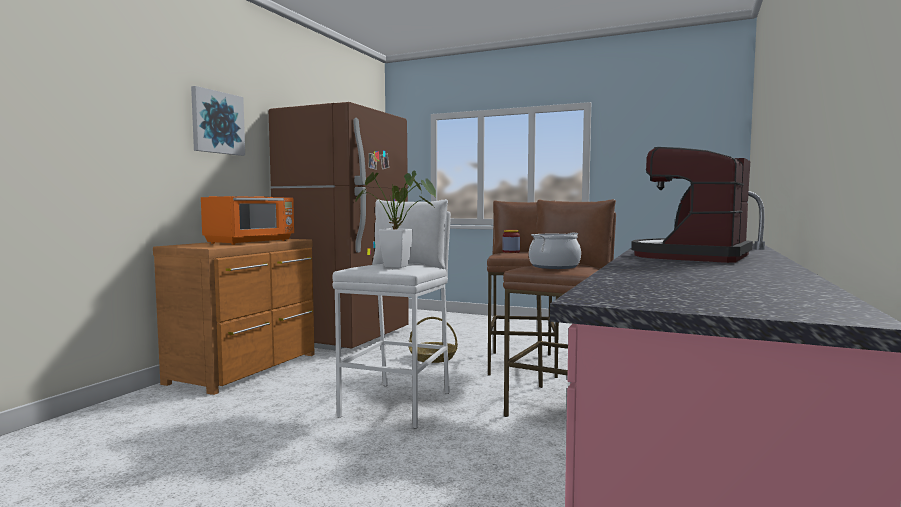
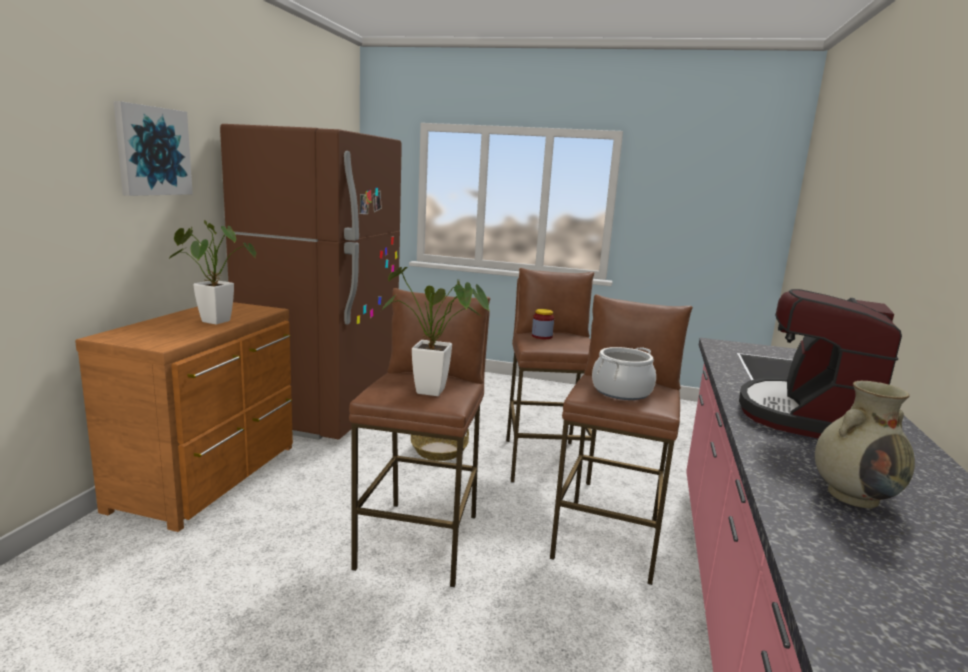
camera: 10 degrees left, 10 degrees up
(251, 242) = (211, 320): orange microwave -> potted plant
(398, 404) = (421, 540): white stool -> brown stool
(683, 272) = (854, 495): none -> beige vase

